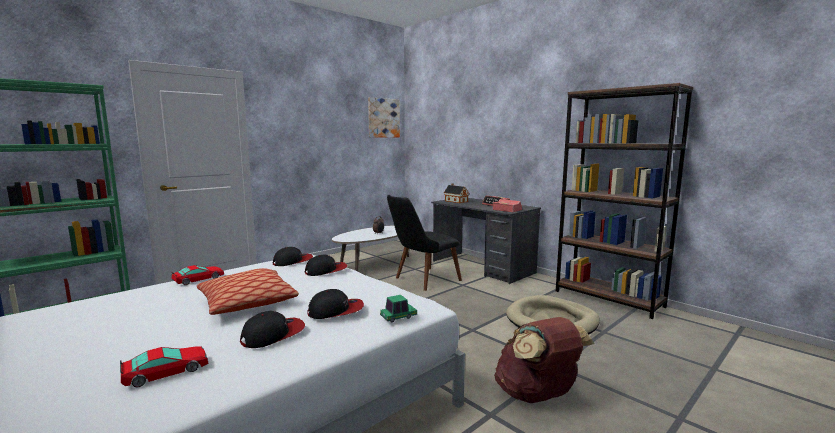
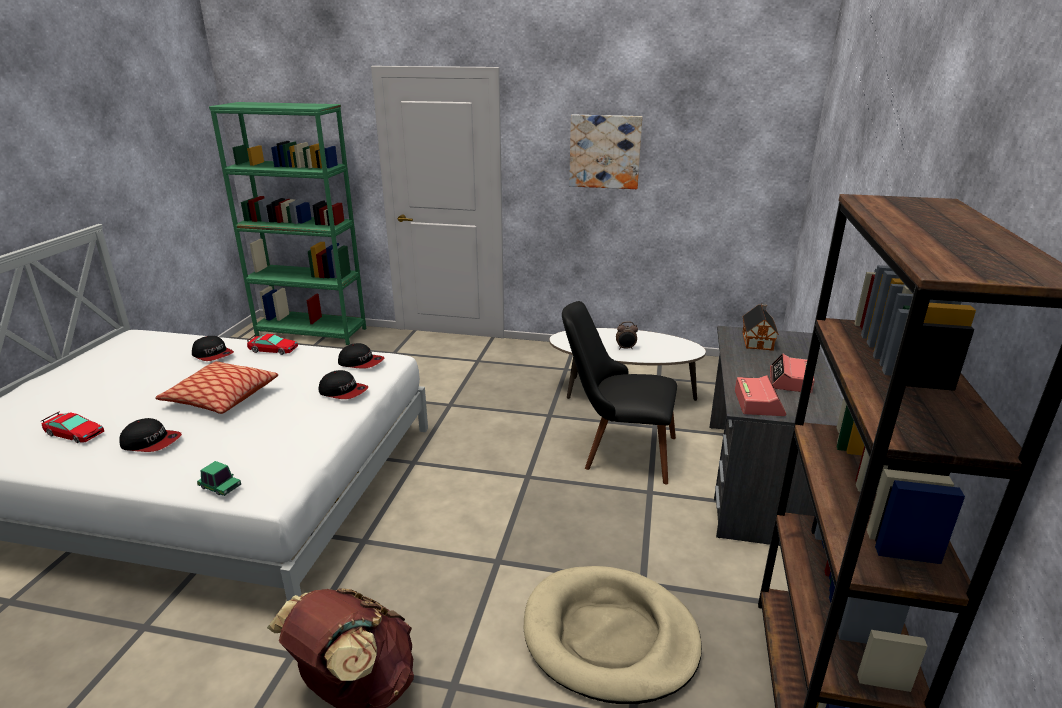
camera: 55 degrees right, 15 degrees up
(336, 310) = (214, 447): cap -> cap (213, 355)
(383, 118) = (758, 134): picture -> picture (605, 151)

